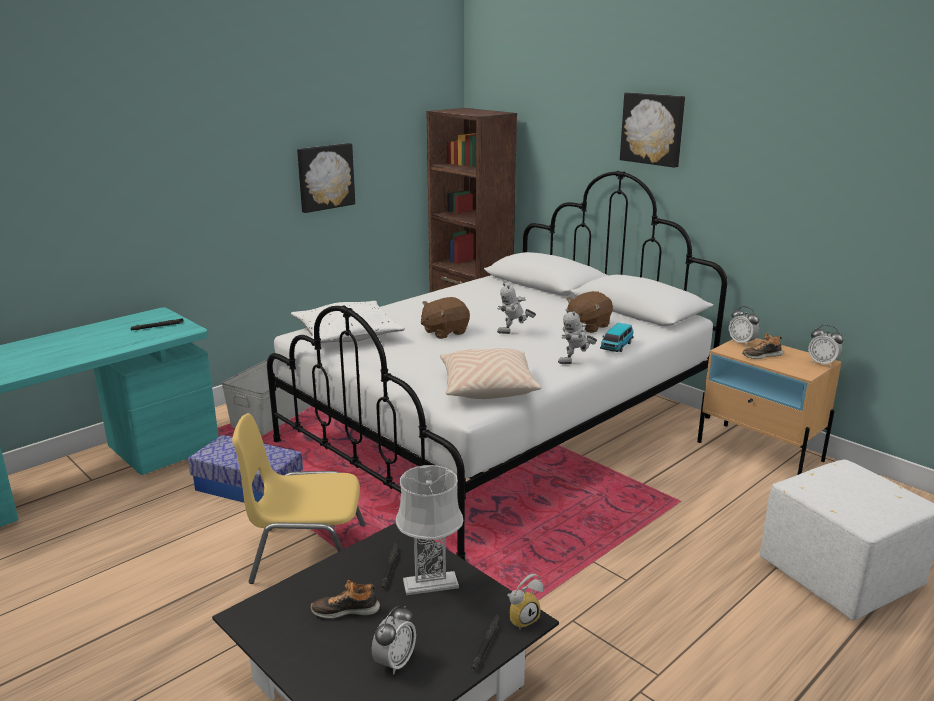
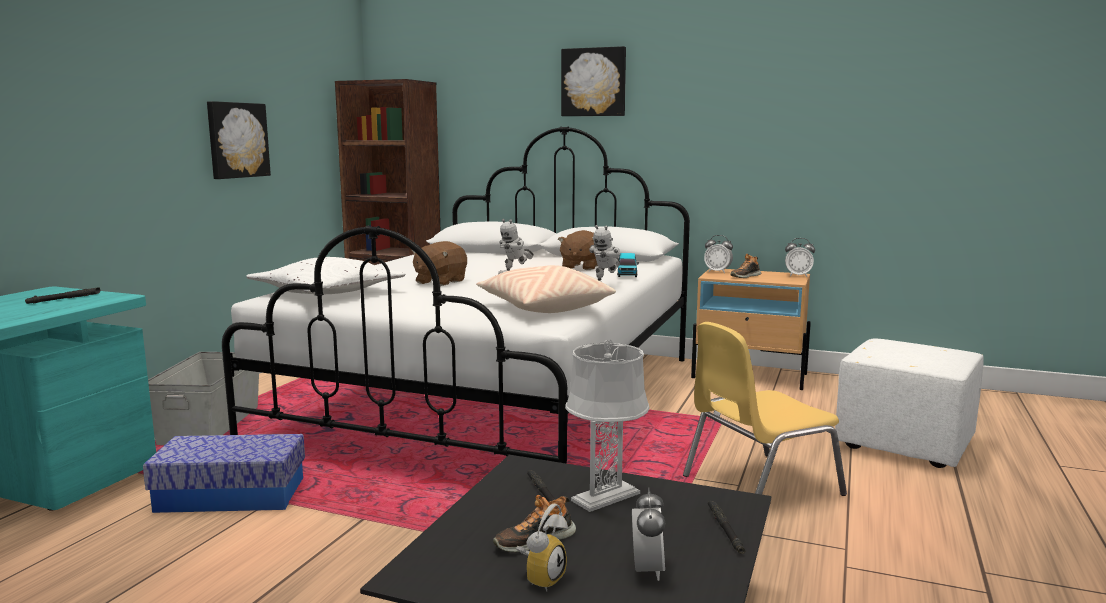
camera: 25 degrees left, 10 degrees down
(307, 554) = (370, 540): yellow chair -> yellow chair (758, 485)
(522, 618) = (734, 501): alarm clock -> alarm clock (541, 578)

